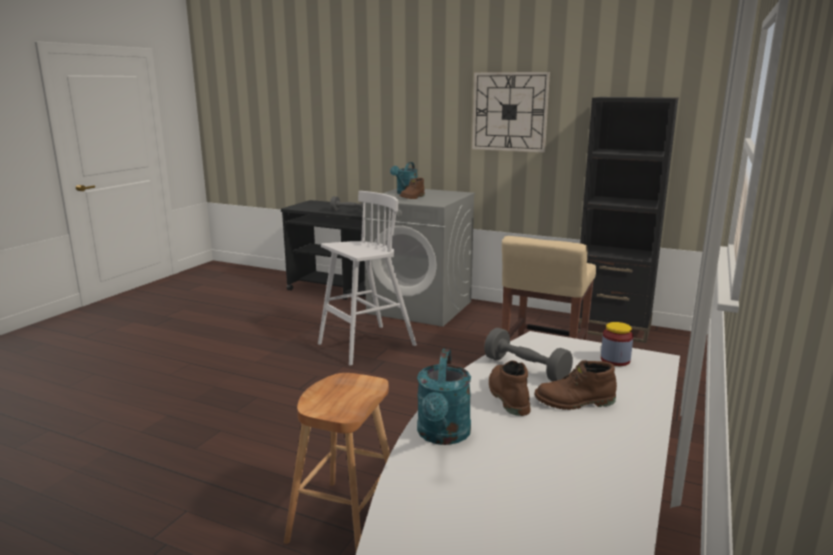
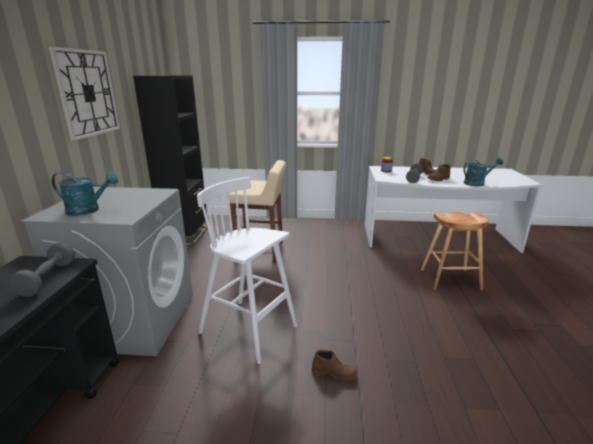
camera: 110 degrees left, 5 degrees up
(412, 197) = (122, 204): brown boot -> brown boot (334, 373)

